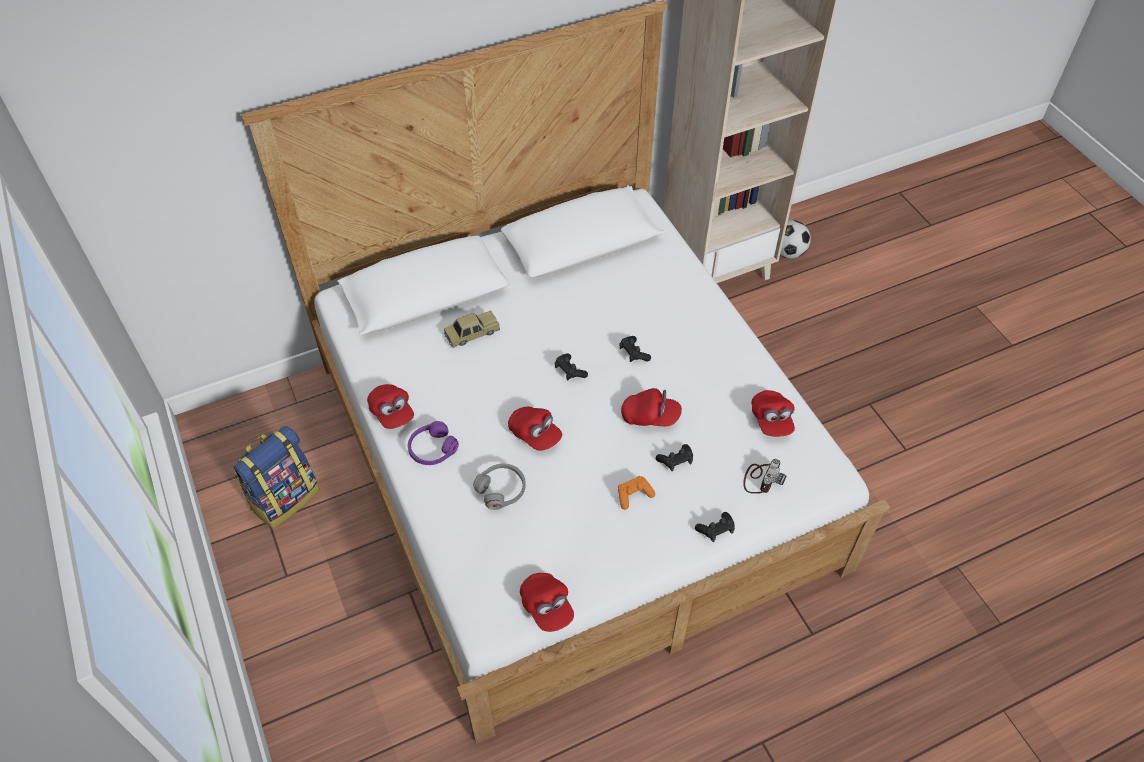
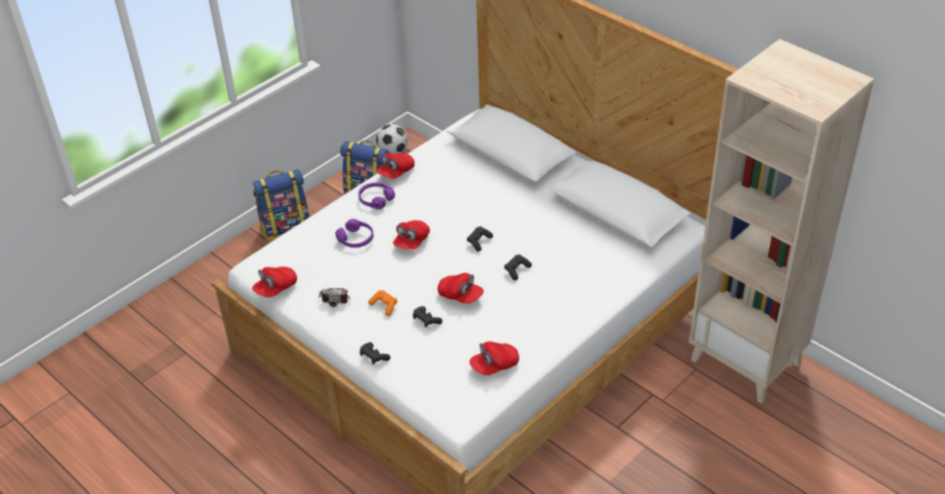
camera: 70 degrees right, 10 degrees down
(278, 613) = (286, 229): none -> backpack
(472, 333) = (486, 185): toy car -> none
(501, 489) = (356, 239): grey headphones -> purple headphones
(650, 416) = (460, 296): red cap -> red cap turned 45 degrees counterclockwise
(761, 478) = (433, 372): camera -> camera (335, 297)
(788, 252) = (807, 409): football -> football (393, 152)

